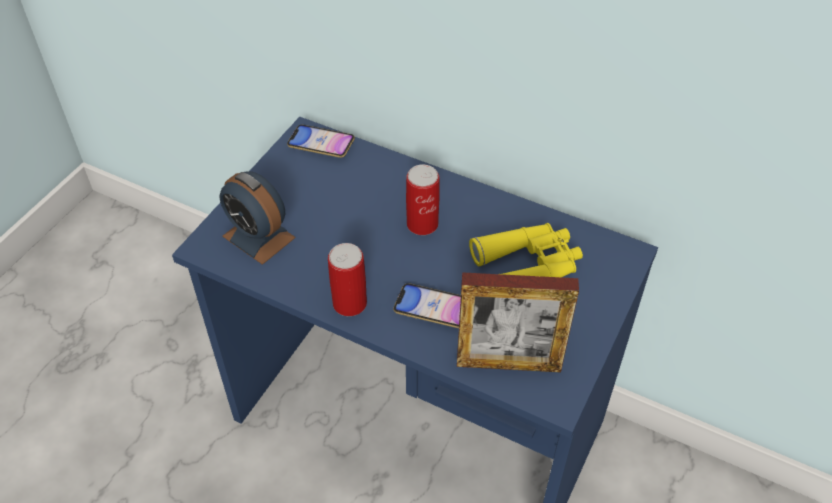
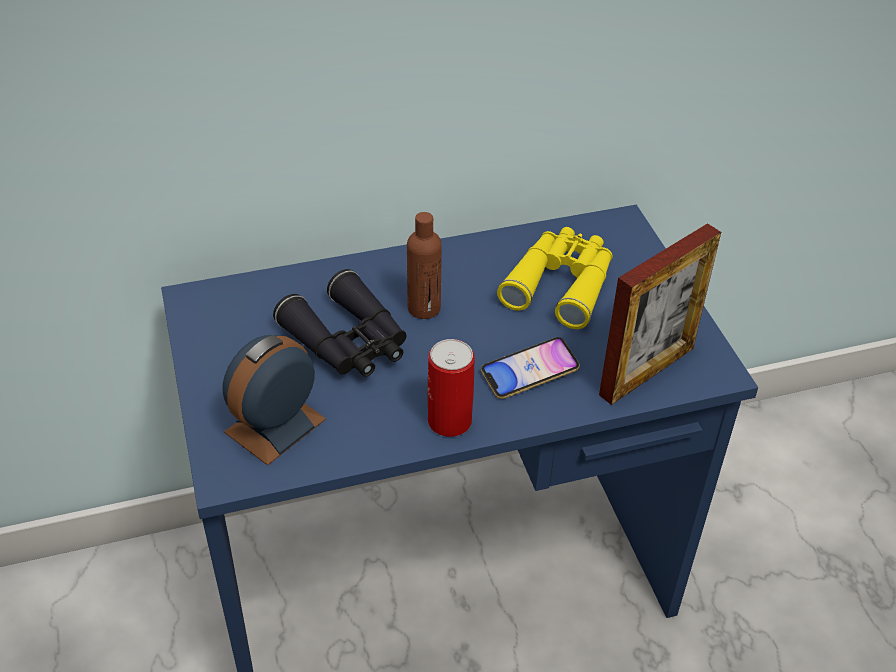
camera: 45 degrees left, 5 degrees down
(259, 237) = (275, 425): alarm clock -> alarm clock turned 135 degrees clockwise
(321, 144) = (224, 299): phone -> none
(354, 215) = (349, 342): none -> black binoculars
(422, 224) = (424, 308): can -> brown bottle

